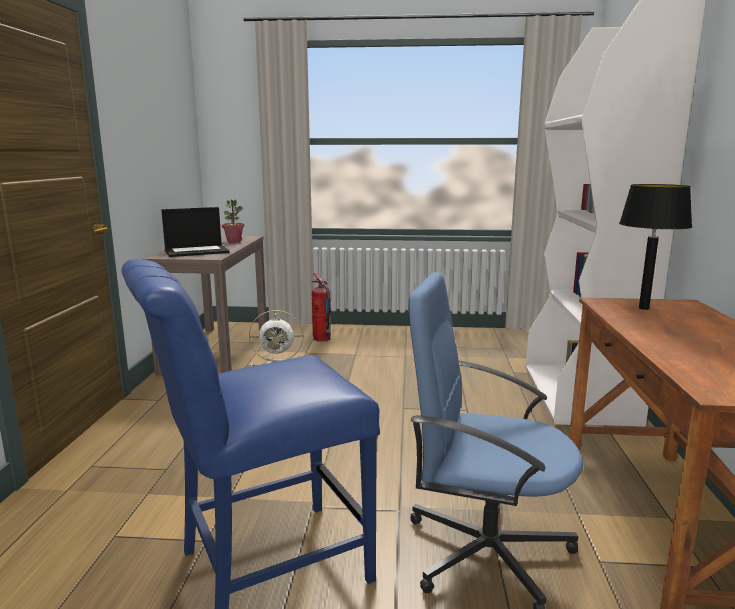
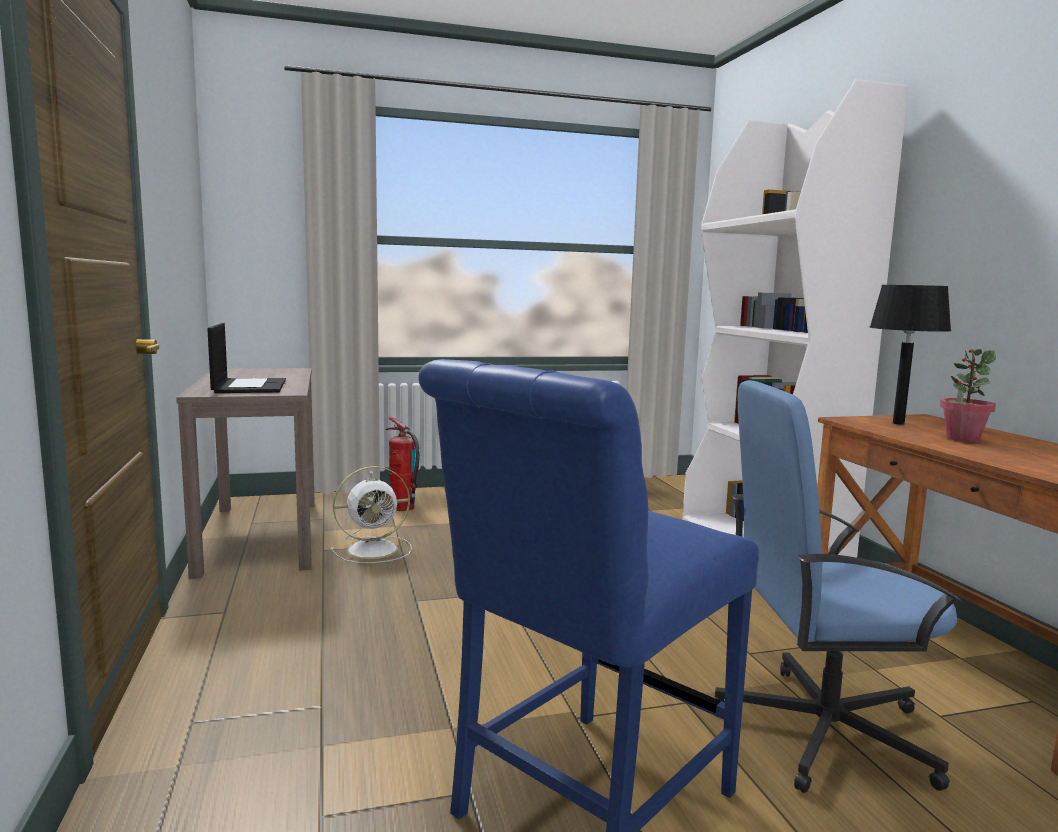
camera: 20 degrees left, 5 degrees down
(197, 251) = (249, 386): laptop -> laptop turned 60 degrees counterclockwise
(234, 241) = (281, 374): potted plant -> potted plant (962, 439)

